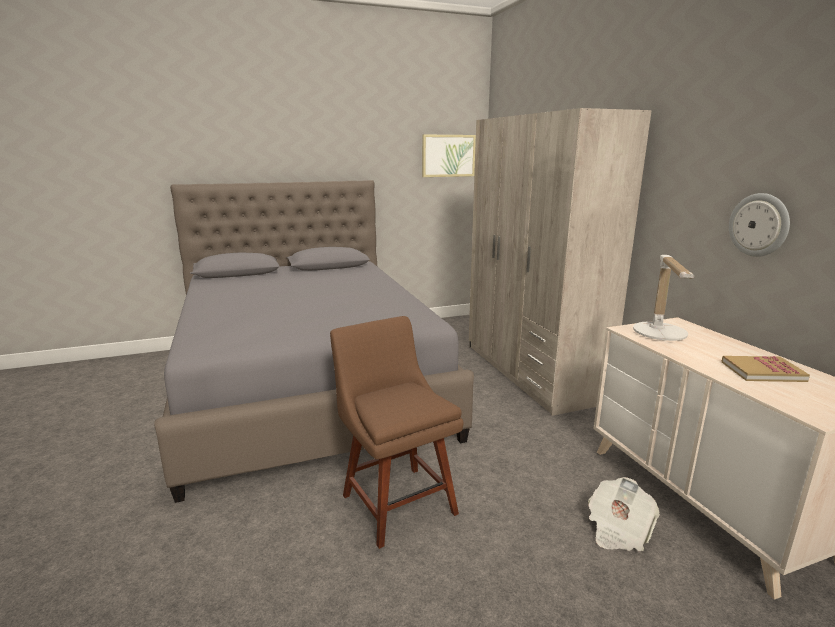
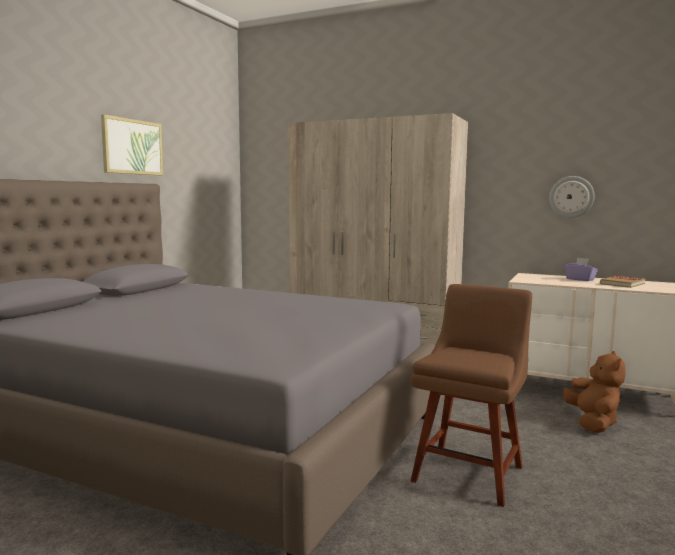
camera: 45 degrees left, 10 degrees down
(396, 500) = (470, 471): brown chair -> brown chair turned 105 degrees clockwise
(448, 156) = (213, 162): picture -> picture (132, 147)
(618, 529) = (592, 422): newspaper -> brown plush toy
(660, 336) = (543, 280): table lamp -> none
(722, 347) = (580, 279): none -> purple tissue box

